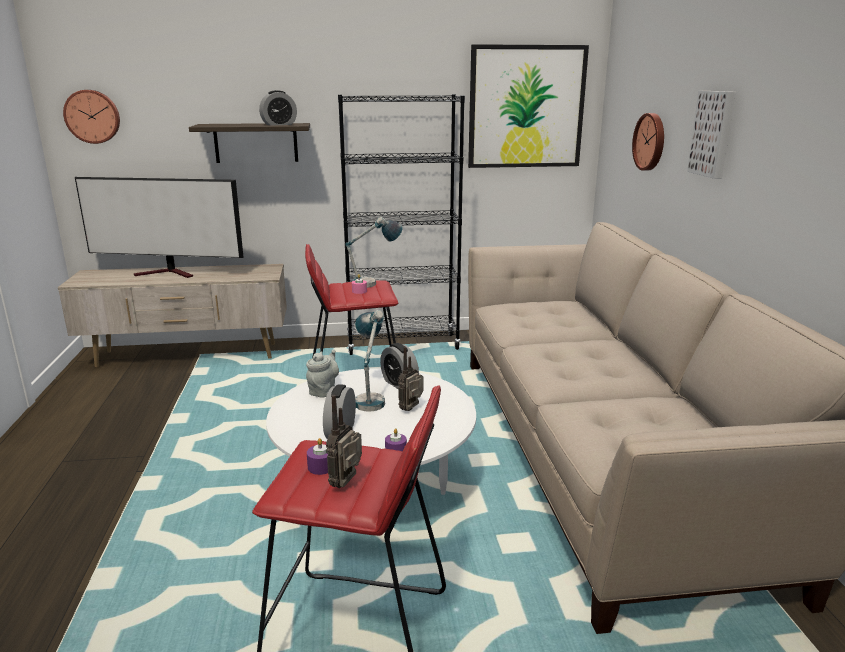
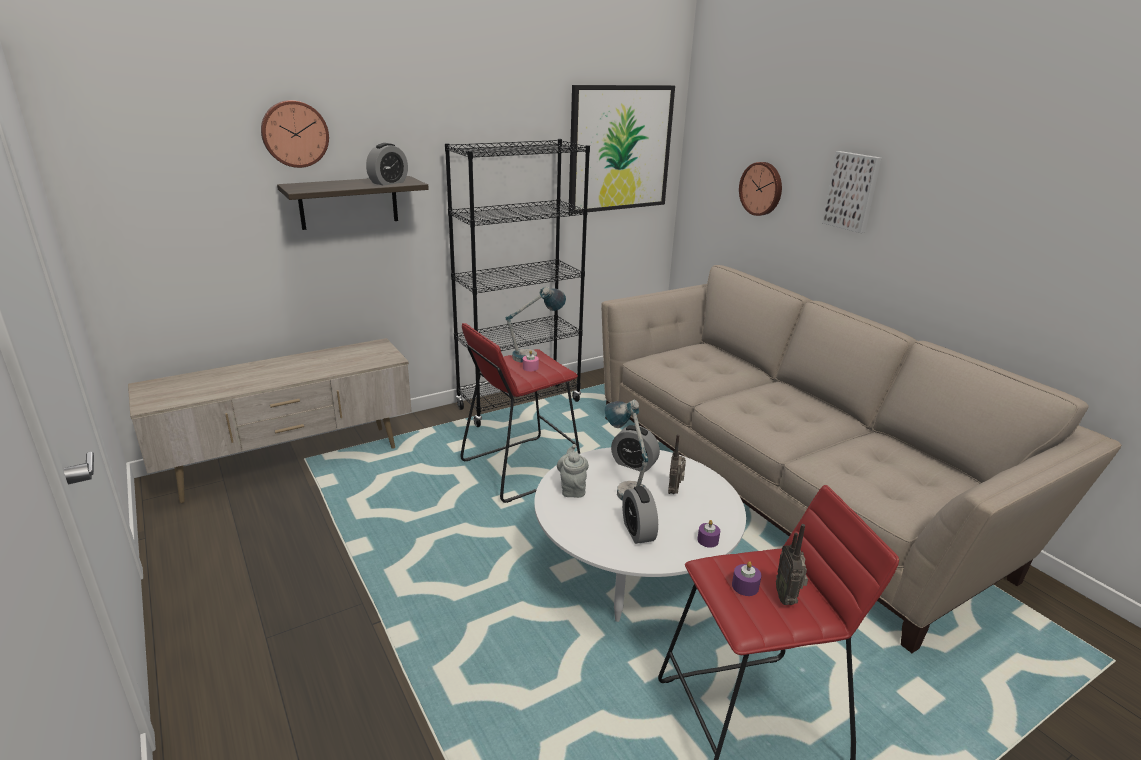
camera: 25 degrees left, 5 degrees up
(93, 116) = (132, 182): wall clock -> wall clock (294, 134)
(169, 273) = (263, 371): television -> none

